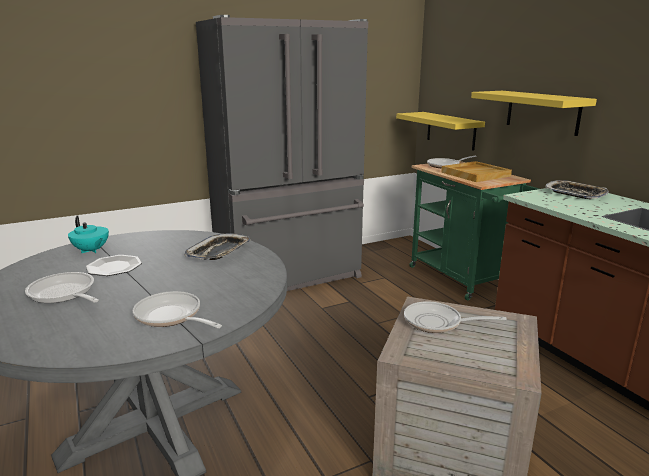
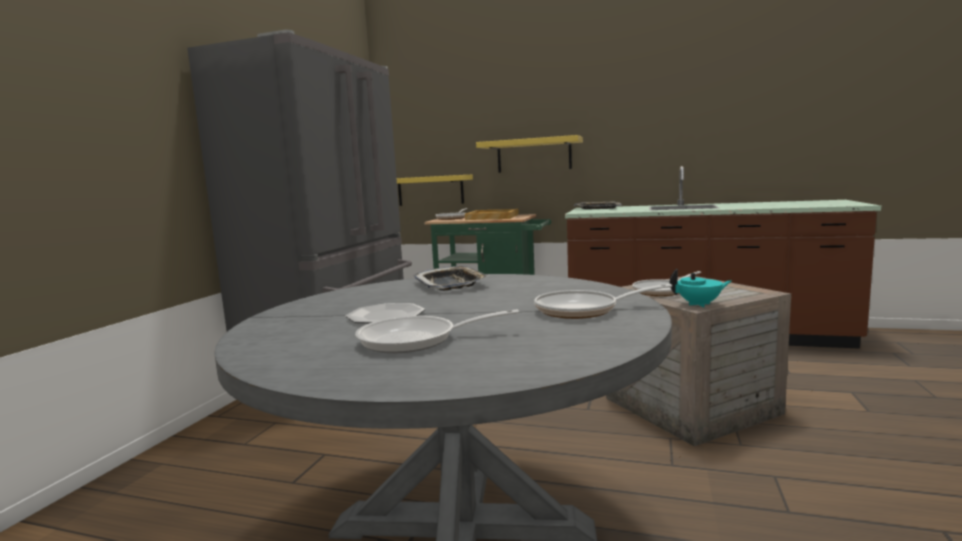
camera: 45 degrees left, 10 degrees down
(91, 251) = (296, 320): turquoise teapot -> turquoise teapot (699, 304)

